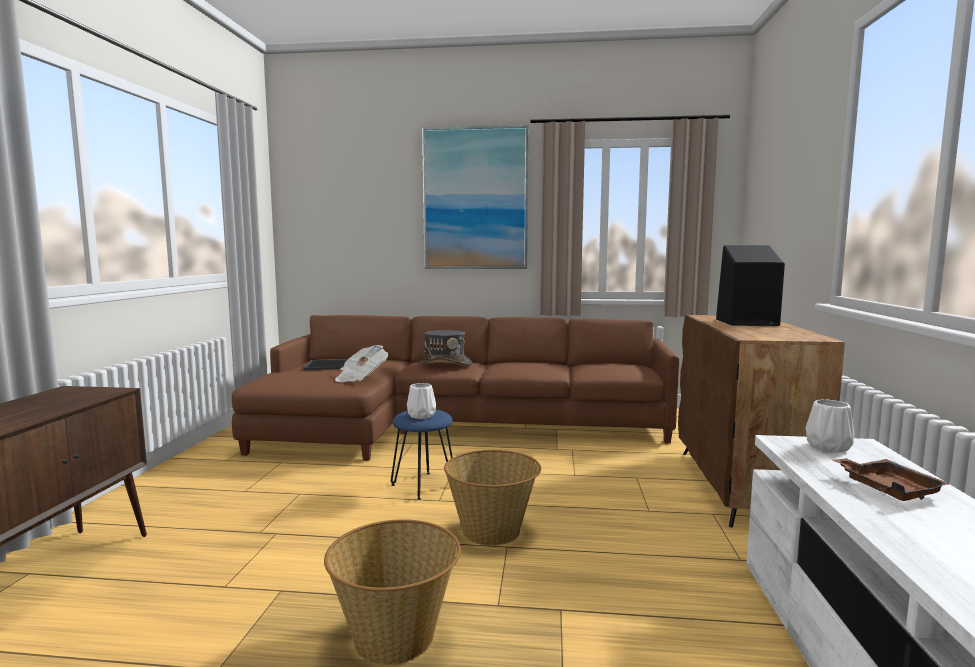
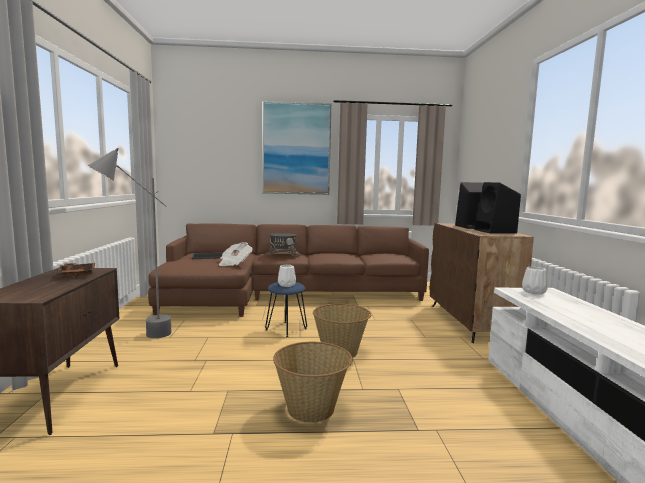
camera: 10 degrees left, 0 degrees up
(199, 489) = (137, 337): none -> grey floor lamp
(780, 331) = (496, 231): none -> black speaker
(888, 488) = (572, 309): brown tray -> brown tray (77, 275)

